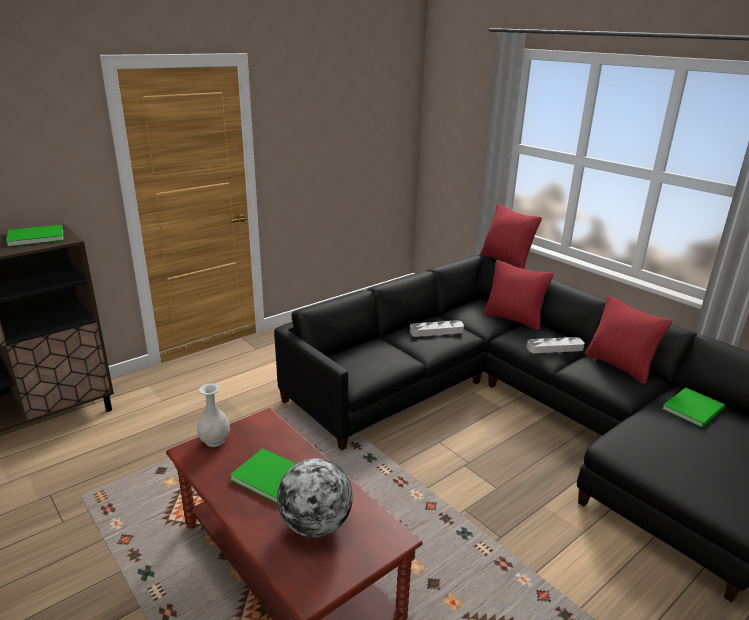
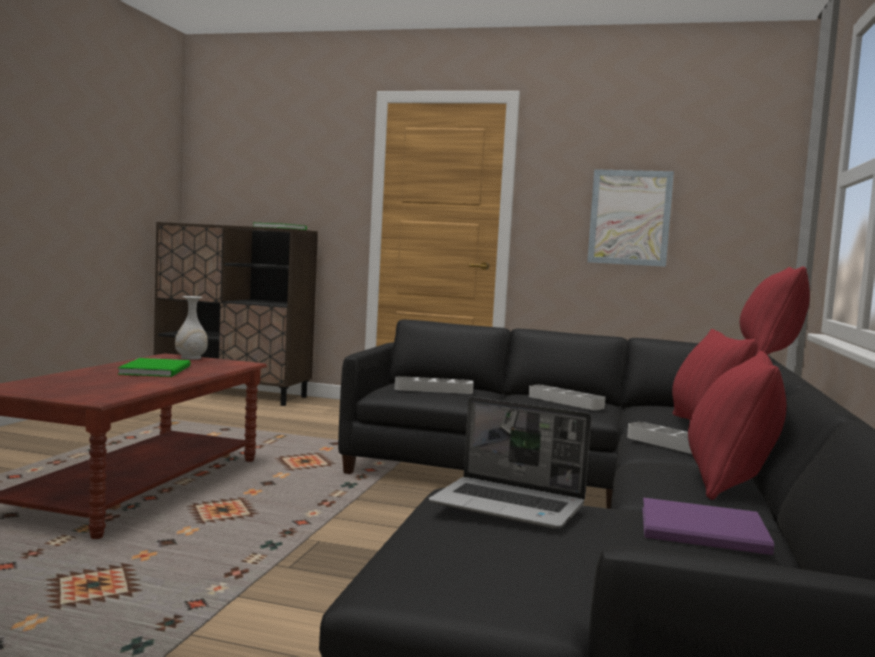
camera: 55 degrees right, 20 degrees down
(315, 525) = (96, 382): globe -> none
(336, 156) = (629, 217): none -> picture
(371, 361) = (433, 390): none -> grey tray
(652, 443) = (510, 505): none -> laptop
(695, 409) = (707, 532): green book -> purple book

